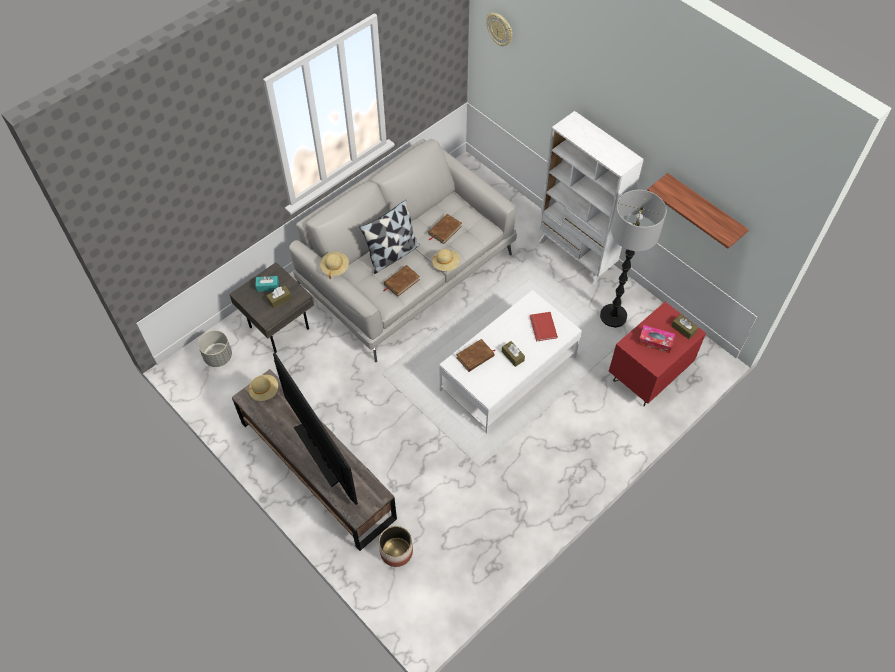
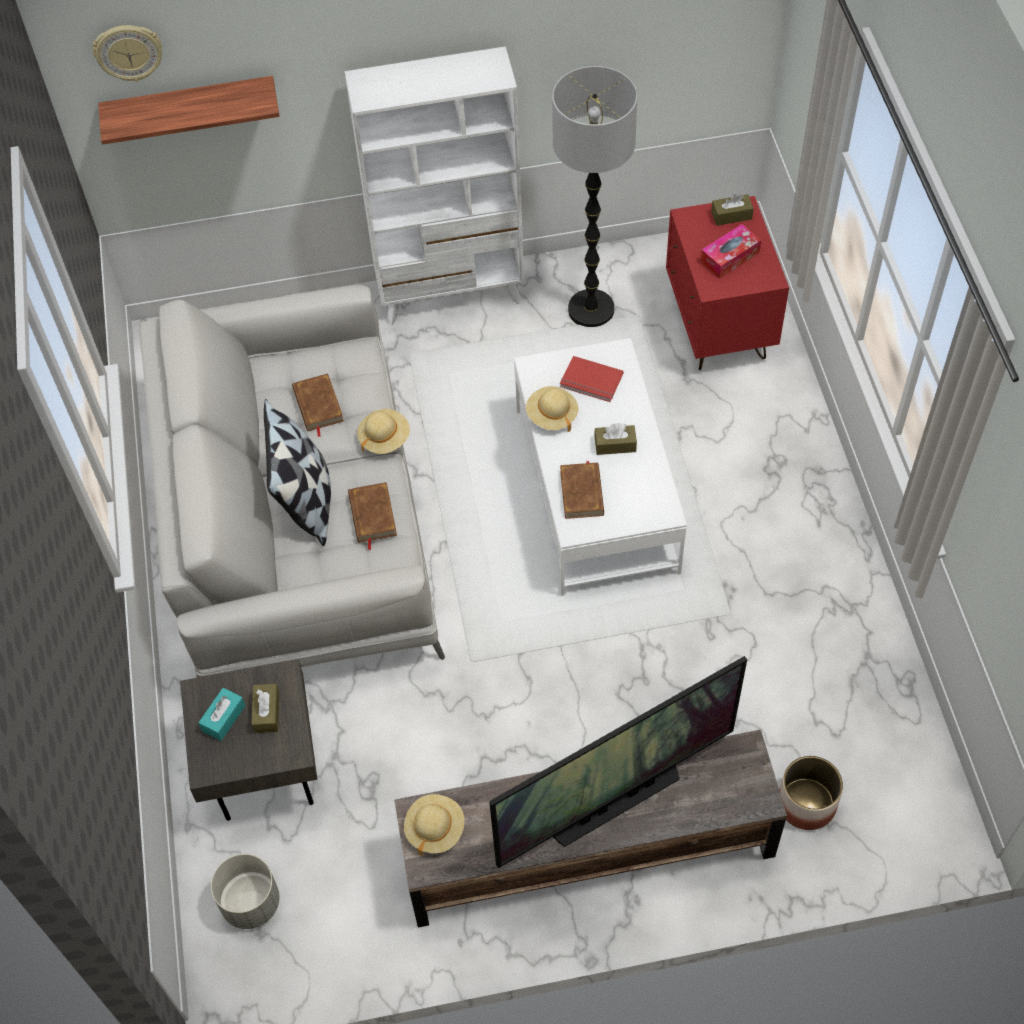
camera: 55 degrees left, 0 degrees up
(319, 453) = (614, 801): television -> television turned 150 degrees clockwise
(335, 268) = (289, 585): beige hat -> beige hat (552, 416)
(703, 210) = (634, 43): shelf -> shelf (190, 108)

